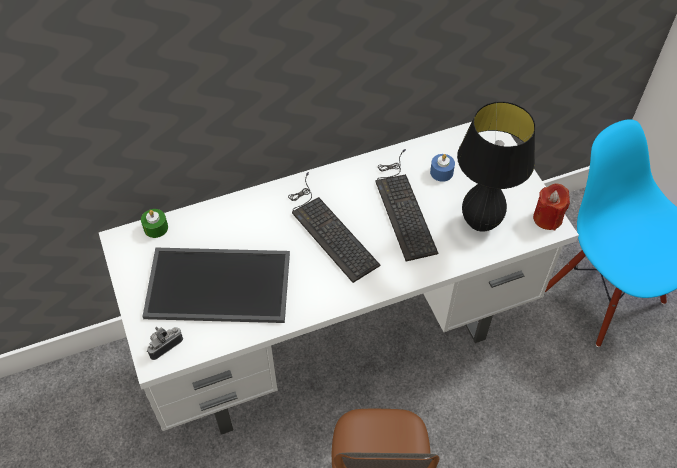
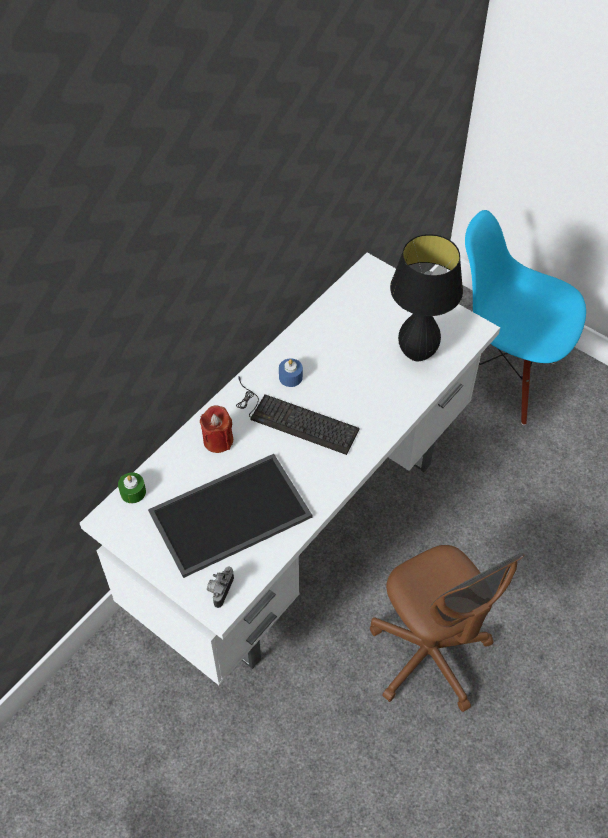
camera: 30 degrees left, 0 degrees up
(403, 206) = (343, 368): keyboard -> none
(441, 172) = (355, 324): blue candle -> blue candle (290, 377)
(547, 218) = (467, 324): red candle -> red candle (218, 440)

